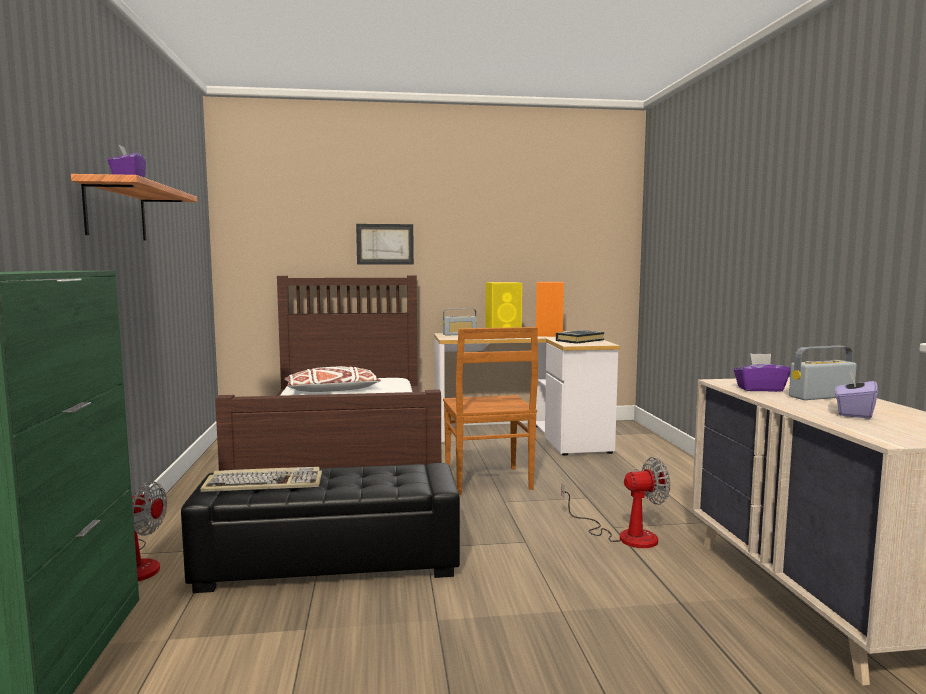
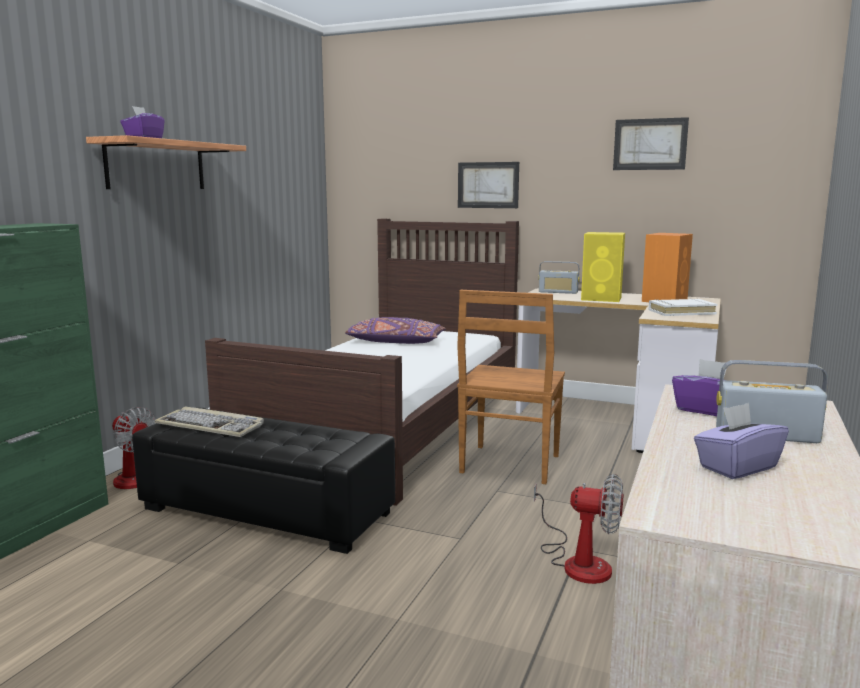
camera: 30 degrees right, 5 degrees up
(332, 390) = (395, 342): white pillow -> purple pillow
(519, 213) = (650, 144): none -> picture
(579, 340) = (681, 312): black book -> white book

